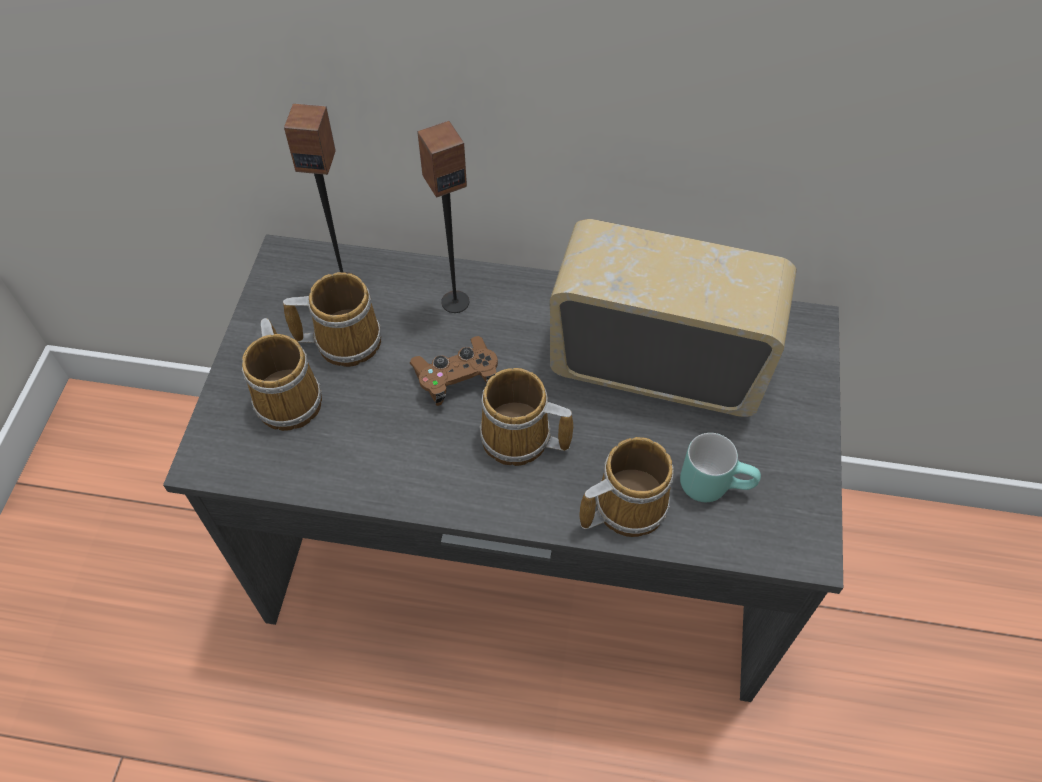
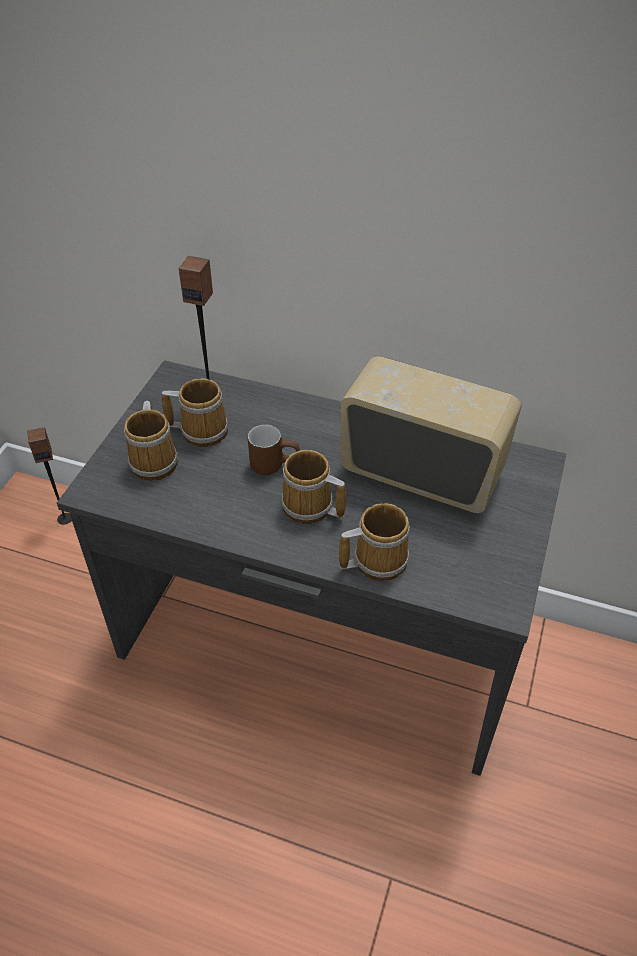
camera: 10 degrees right, 10 degrees down
(455, 301) = (285, 416): speaker -> speaker (65, 518)
(456, 378) = (274, 464): brown game controller -> brown mug
(715, 483) = (446, 555): turquoise mug -> none

